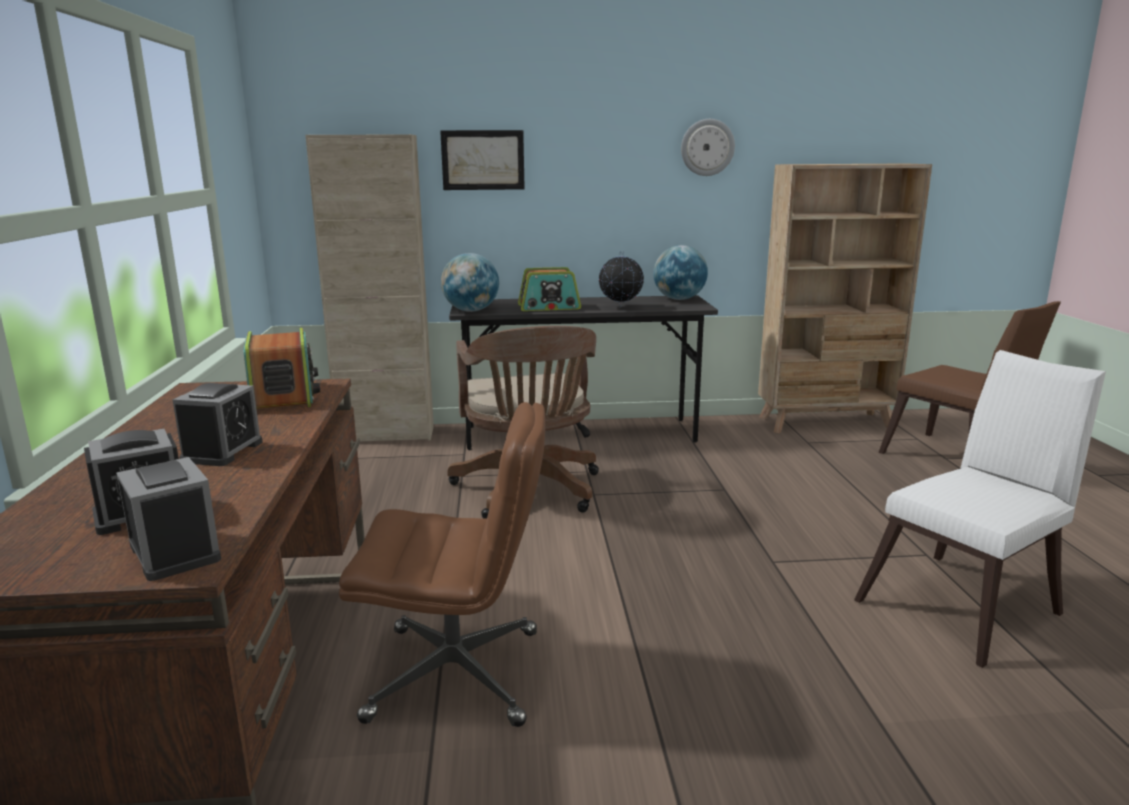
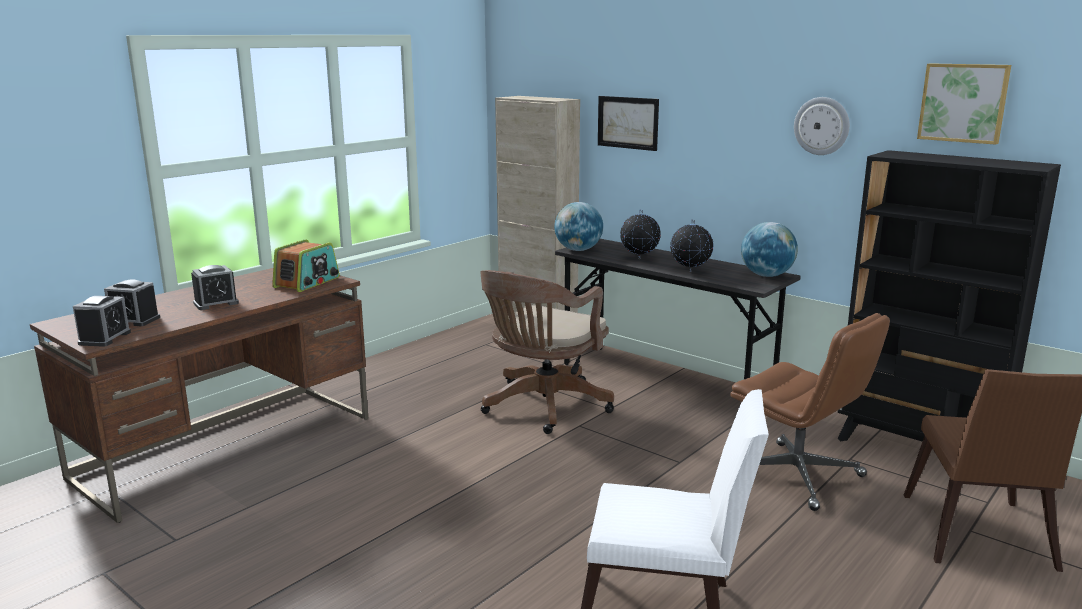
camera: 45 degrees right, 0 degrees up
(458, 674) = (315, 483): brown office chair -> brown office chair (798, 476)
(549, 307) = (639, 259): radio -> globe
(826, 423) = (917, 451): beige bookcase -> black bookcase
(828, 118) = (963, 103): none -> picture

